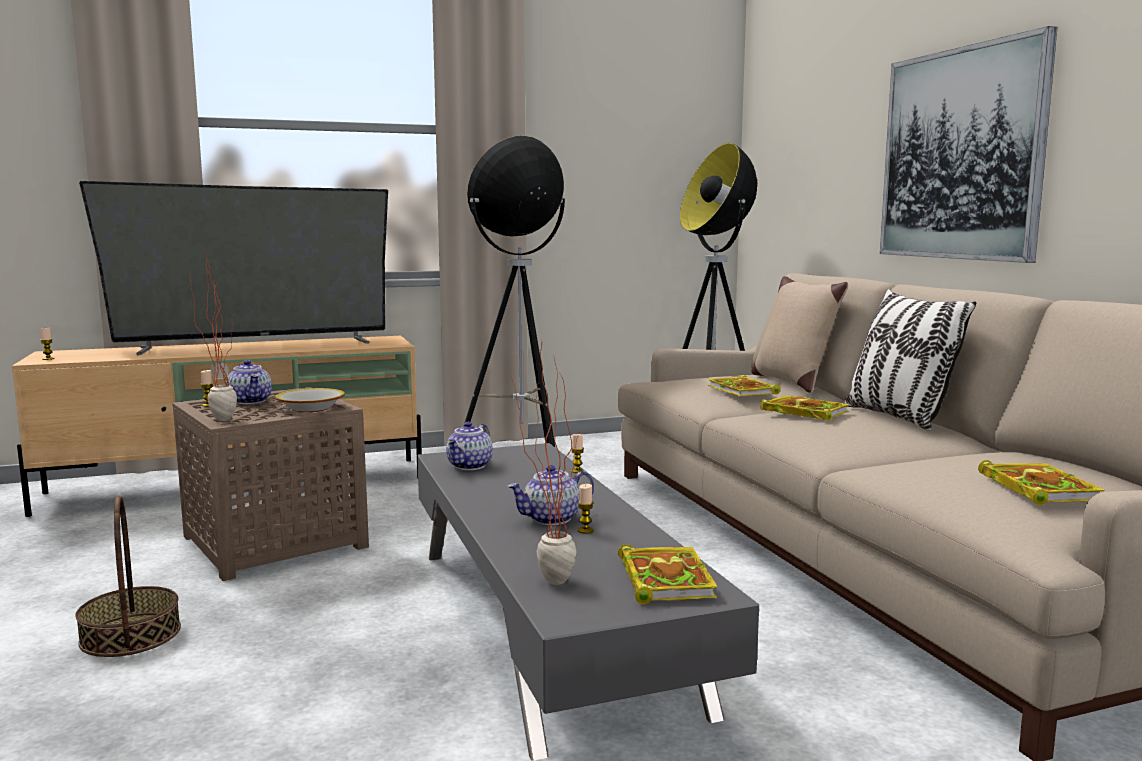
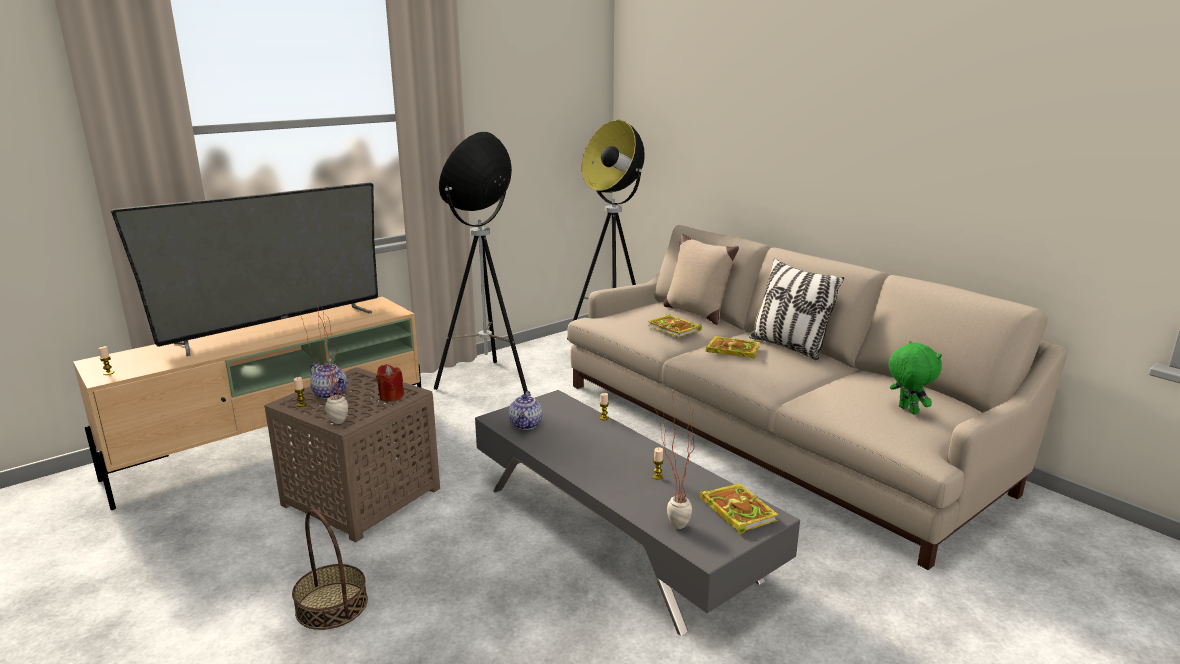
camera: 20 degrees left, 10 degrees up
(310, 408) = (391, 396): bowl -> red candle
(551, 519) = (628, 470): teapot -> none
(961, 154) = (809, 156): picture -> none
(1036, 488) = (907, 410): book -> green plush toy

